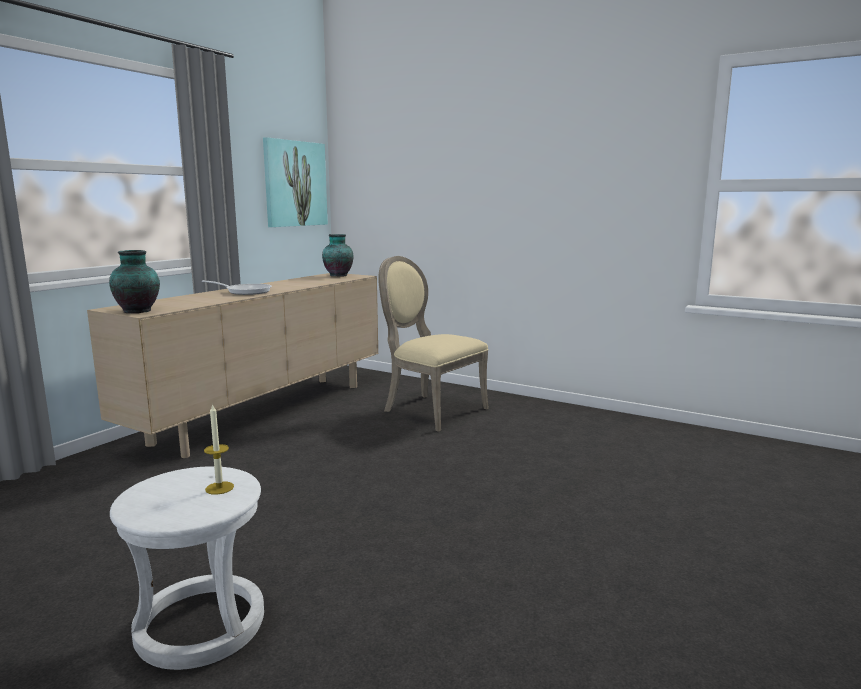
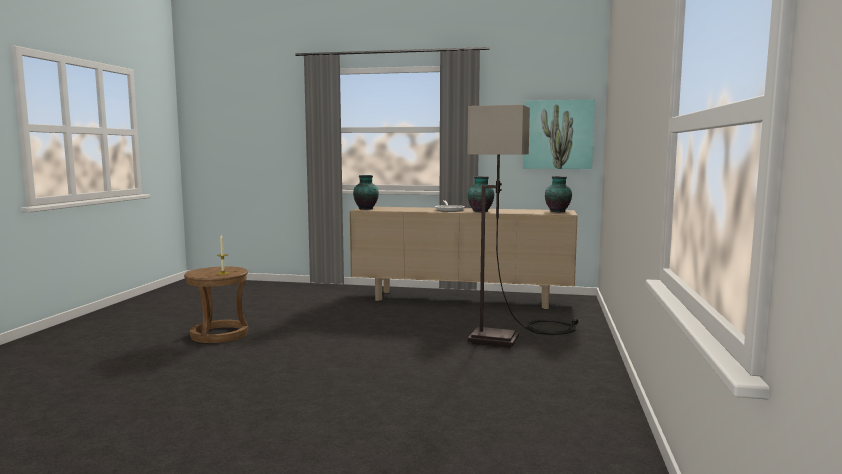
camera: 70 degrees right, 5 degrees down
(201, 625) = (219, 334): white stool -> brown stool
(288, 287) = (480, 211): none -> vase
(430, 410) = (526, 333): beige chair -> floor lamp

